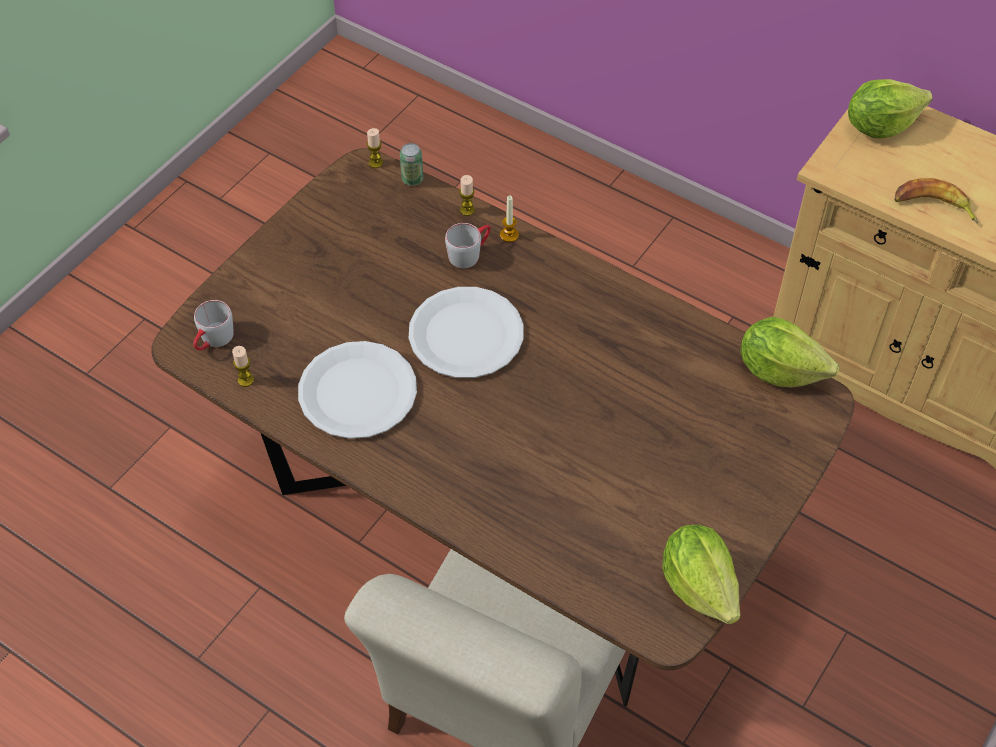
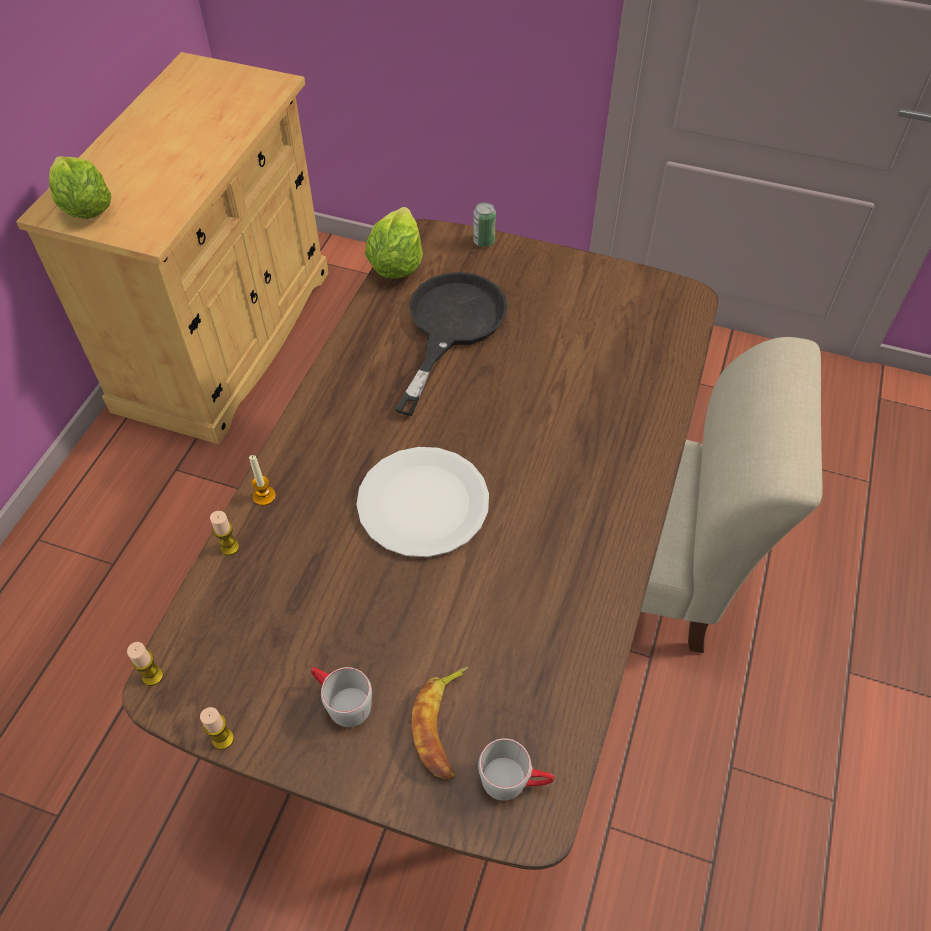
camera: 105 degrees left, 0 degrees up
(246, 380) = (562, 715): candle -> candle (223, 739)
(358, 392) = (536, 586): white plate -> none
(412, 179) = (180, 622): can -> can (484, 241)
(469, 253) = (300, 528): grey mug -> grey mug (341, 701)
(674, 397) = (450, 327): none -> black frying pan
(699, 585) = (637, 286): lettuce -> none
(933, 206) = (194, 170): banana -> banana (443, 726)

